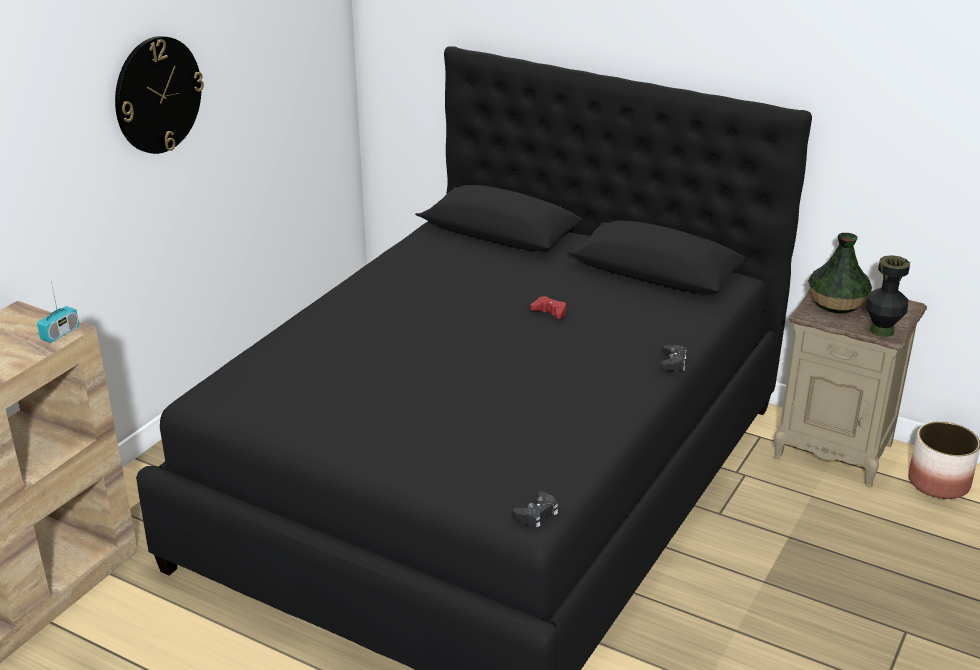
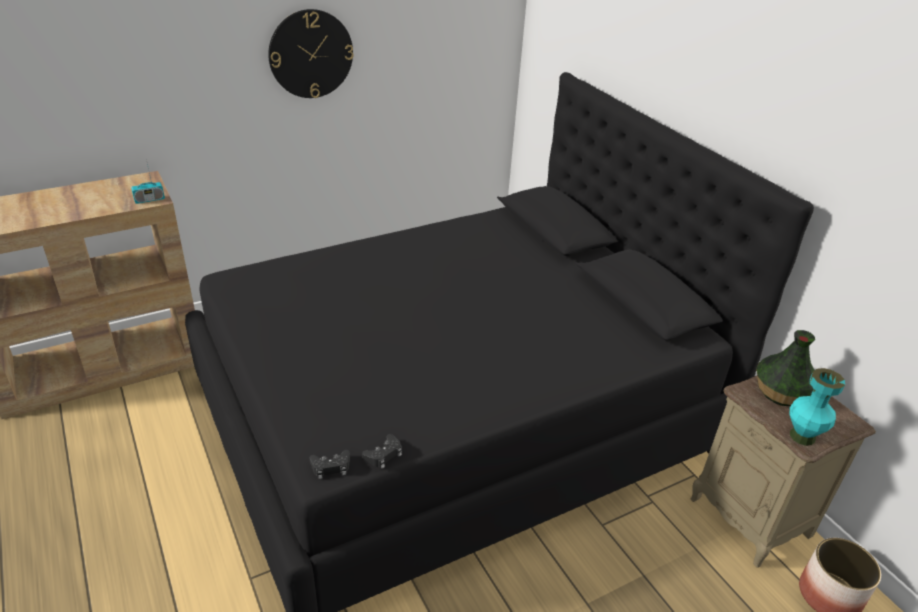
camera: 30 degrees right, 5 degrees up
(550, 312) = (521, 305): red game controller -> none
(673, 362) = (574, 386): black game controller -> black game controller (383, 455)
(881, 330) = (802, 436): black vase -> turquoise vase

